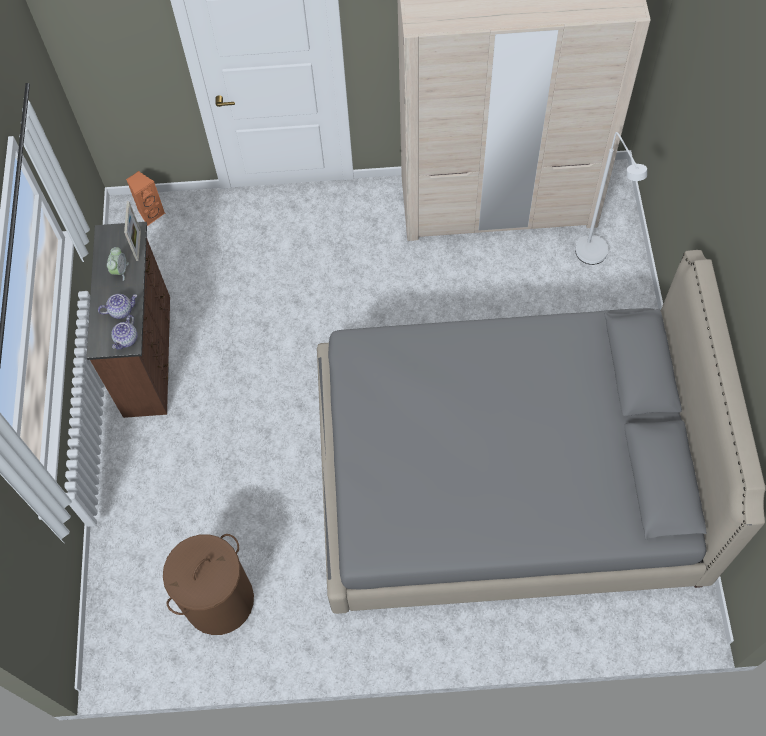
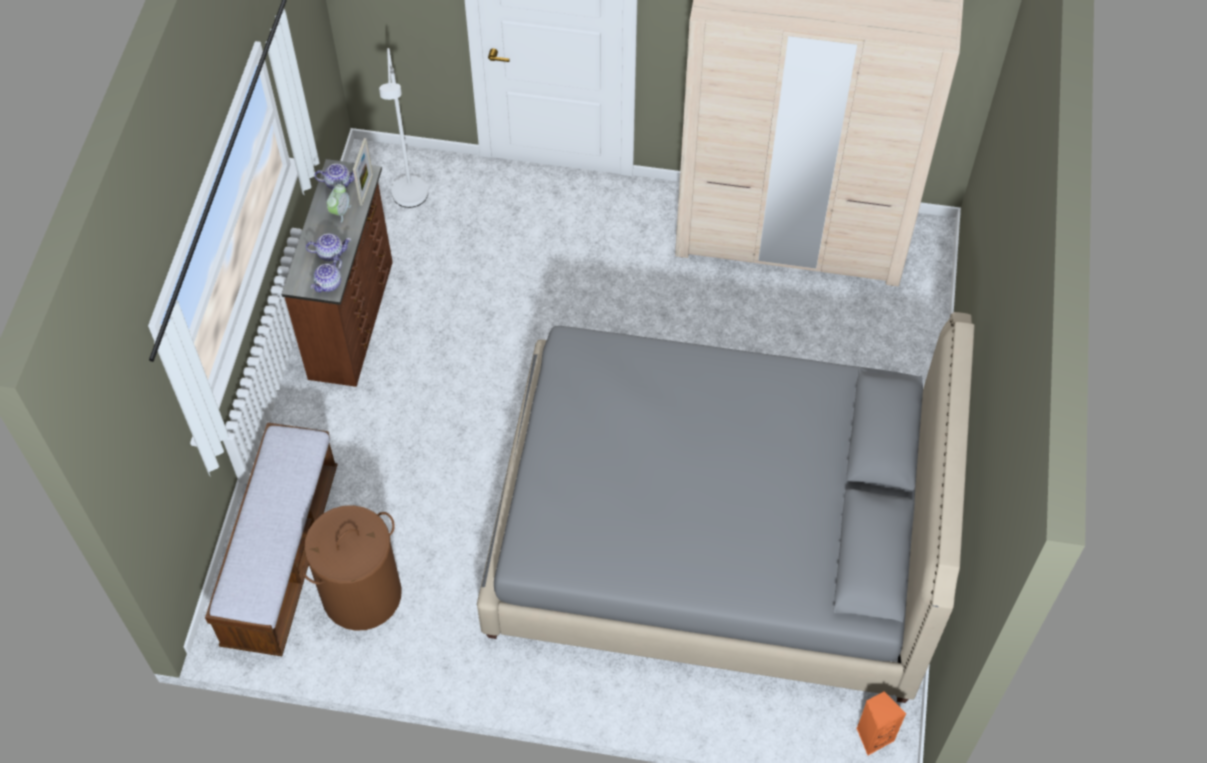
camera: 10 degrees right, 5 degrees down
(112, 244) = (338, 183): none -> teapot
(140, 582) = (282, 556): none -> bench
(150, 213) = (394, 167): orange speaker -> orange speaker (873, 736)
(595, 258) = (886, 320): white floor lamp -> white floor lamp (410, 201)

